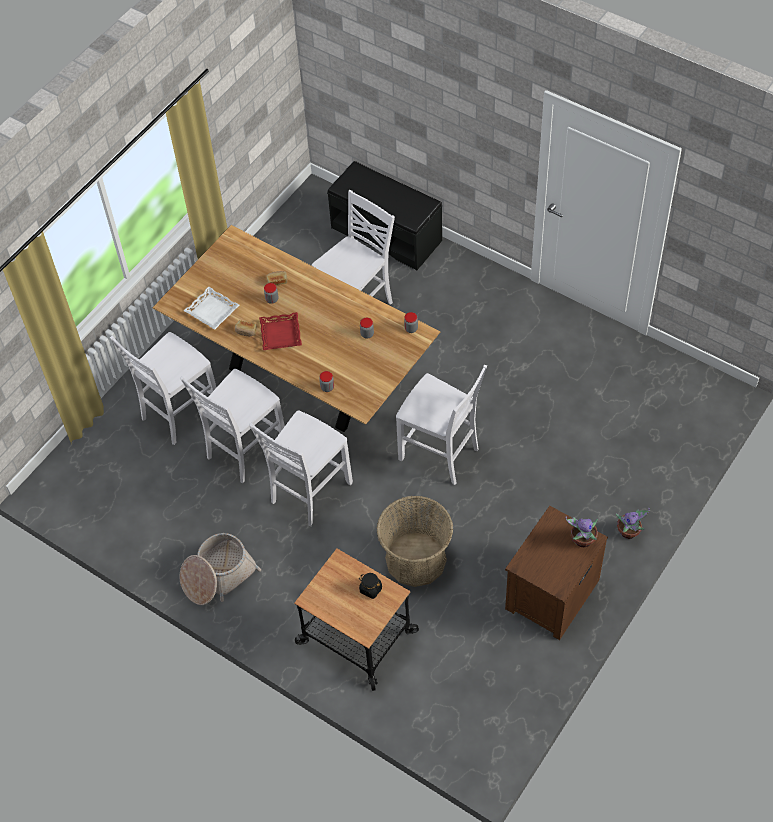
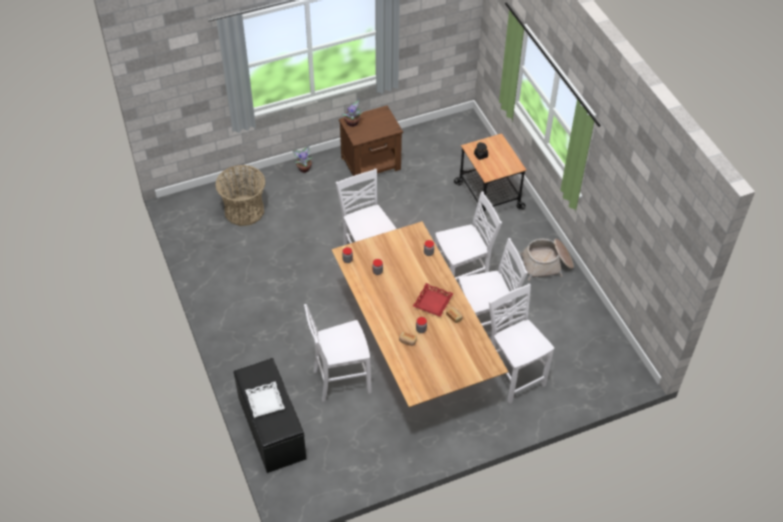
camera: 150 degrees left, 5 degrees down
(179, 413) = (514, 375): white chair -> white chair turned 105 degrees counterclockwise
(212, 311) = (468, 344): white tray -> white tray (265, 401)
(416, 559) = (428, 214): basket -> basket (244, 211)

